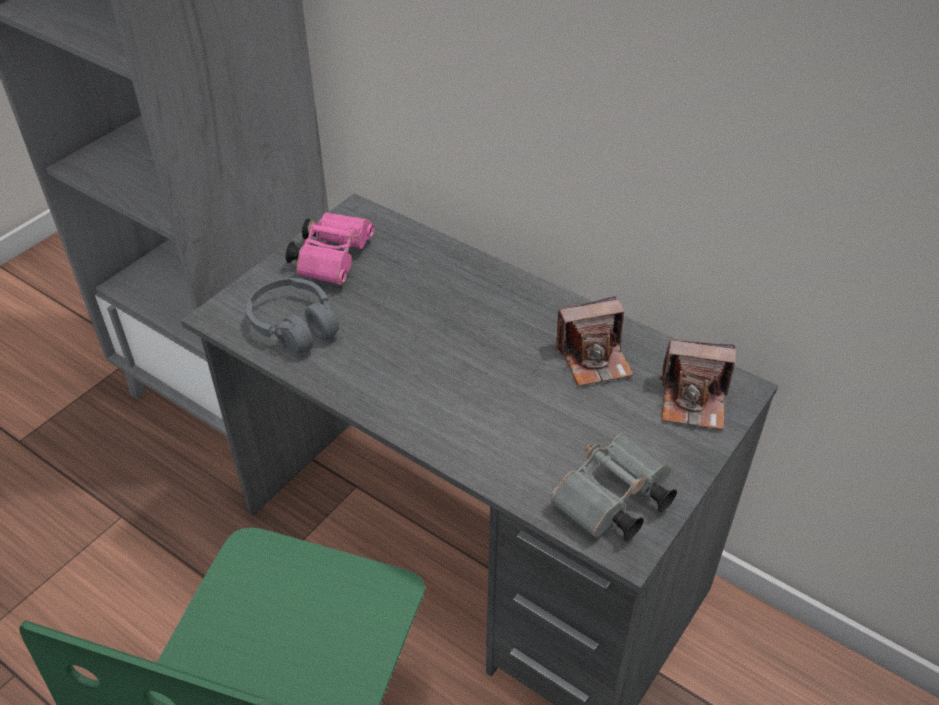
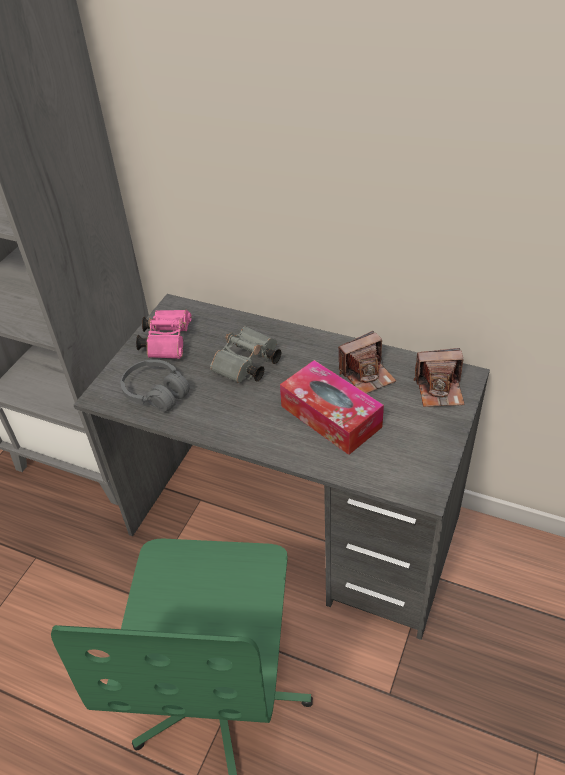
camera: 10 degrees left, 0 degrees up
(524, 407) = (330, 416): none -> tissue box
(611, 503) = (407, 467): grey binoculars -> grey binoculars (247, 366)

